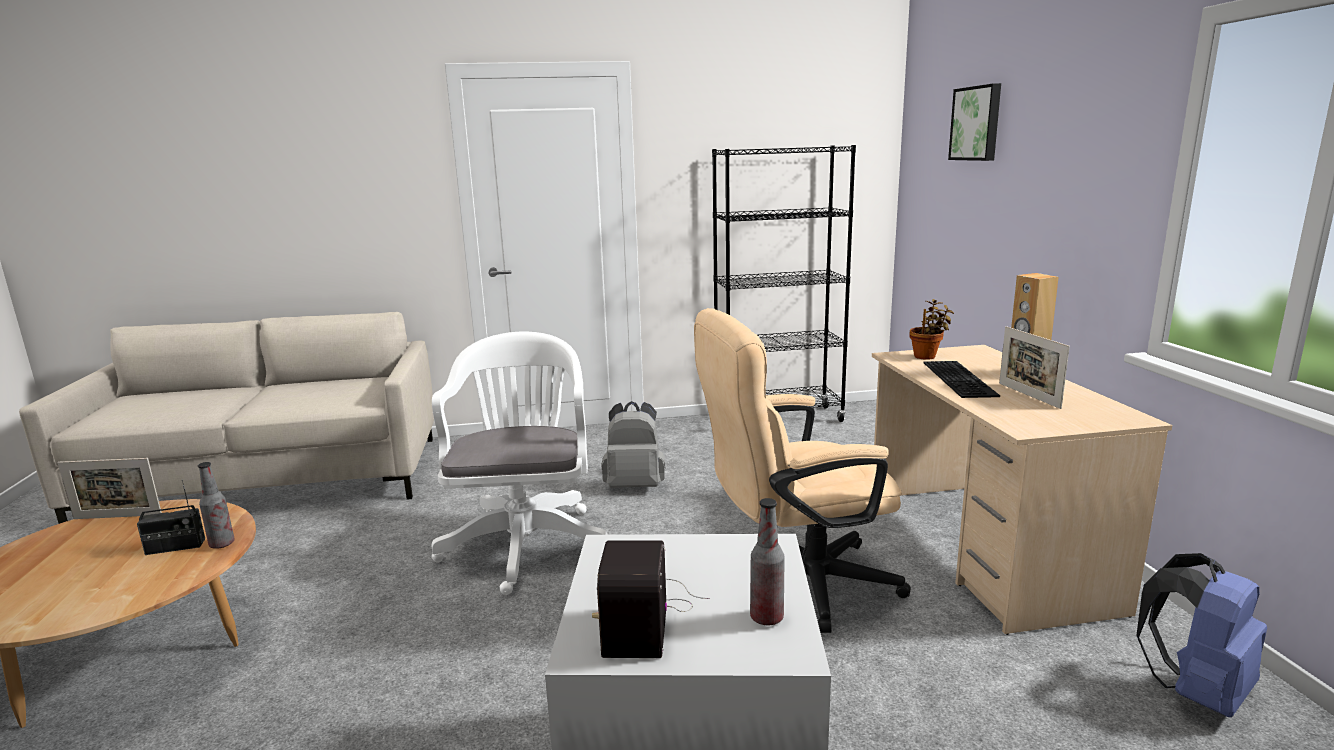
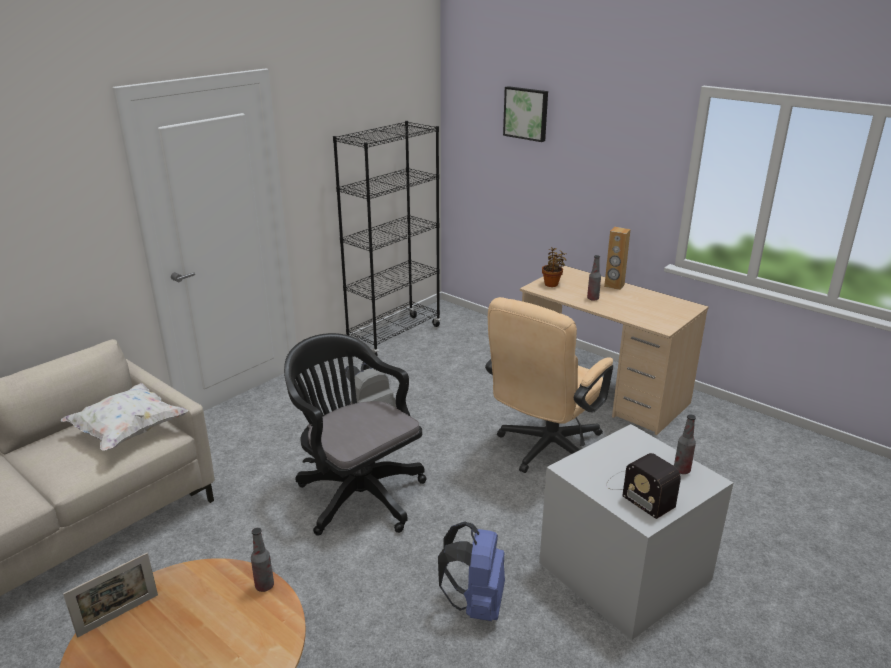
camera: 40 degrees left, 10 degrees up
(175, 547) = (231, 605): radio -> none
(345, 393) = (128, 432): none -> white pillow
(525, 541) = (357, 493): white office chair -> black office chair
(961, 379) = (592, 298): keyboard -> bottle
(1028, 395) = (636, 302): picture frame -> none
(1196, 691) = (738, 430): blue backpack -> blue backpack (475, 603)

